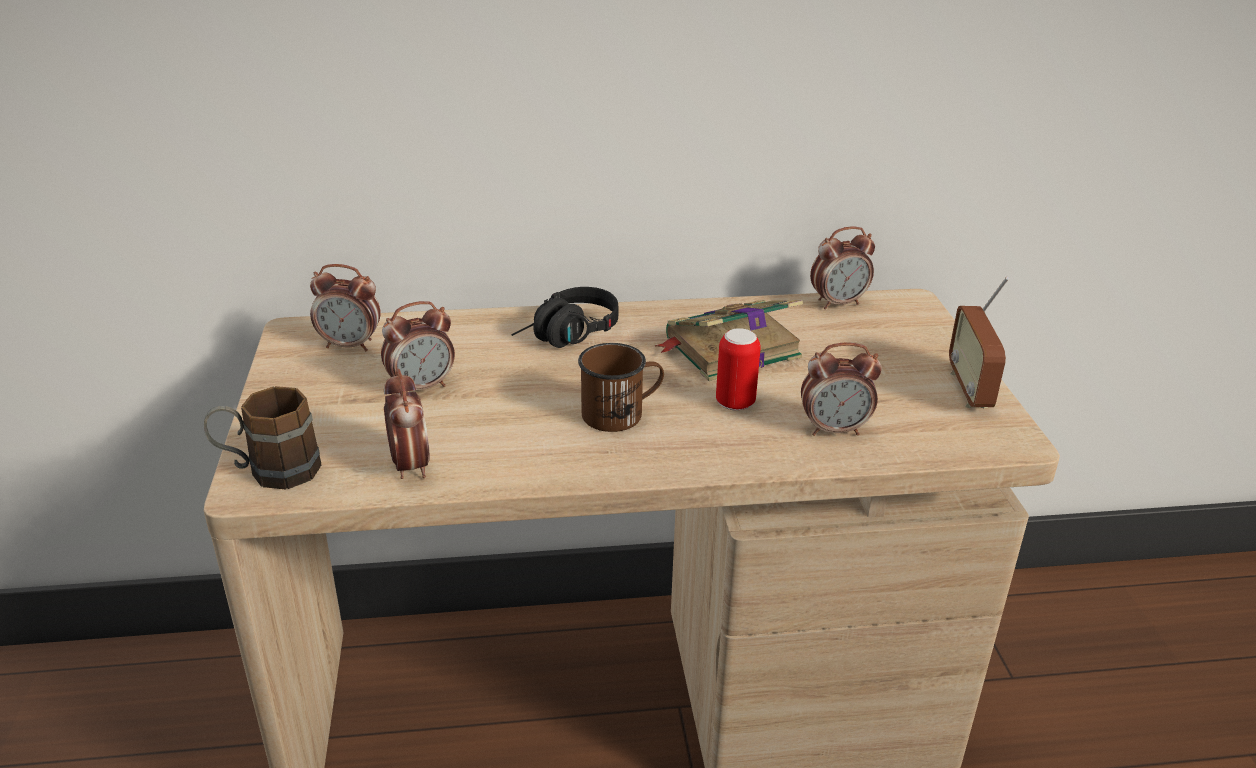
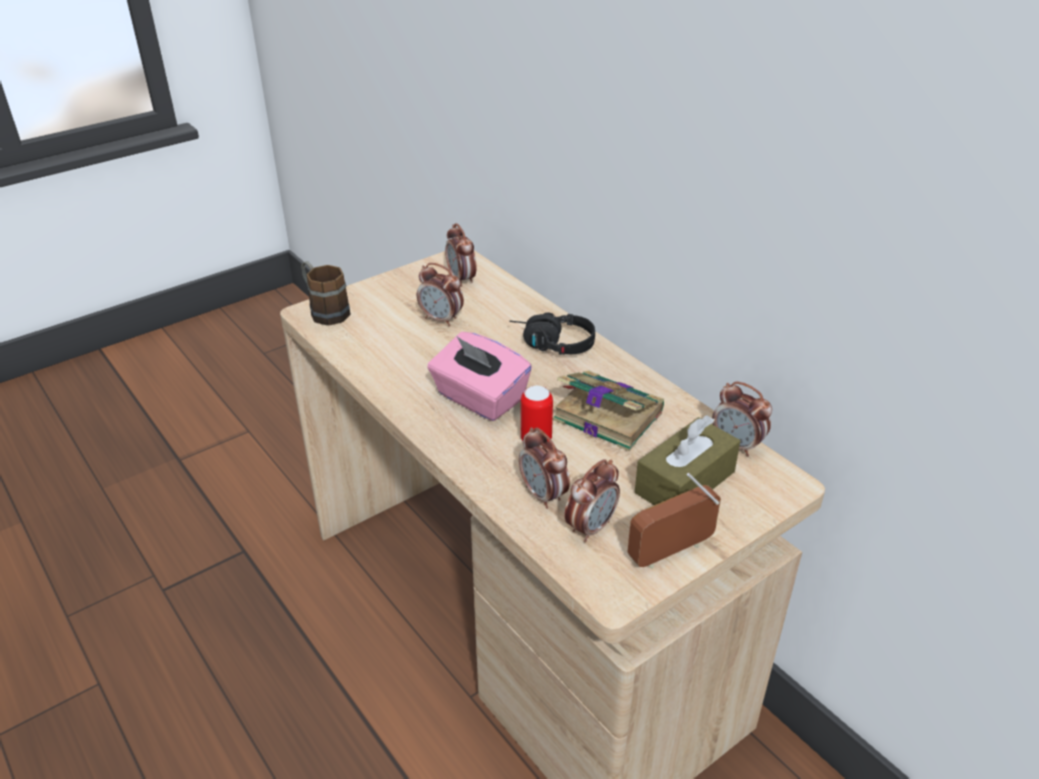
camera: 60 degrees right, 5 degrees up
(410, 466) = (363, 348): alarm clock -> alarm clock (591, 527)
(621, 413) = (479, 399): brown mug -> pink tissue box
(872, 346) = (685, 482): none -> brown tissue box

